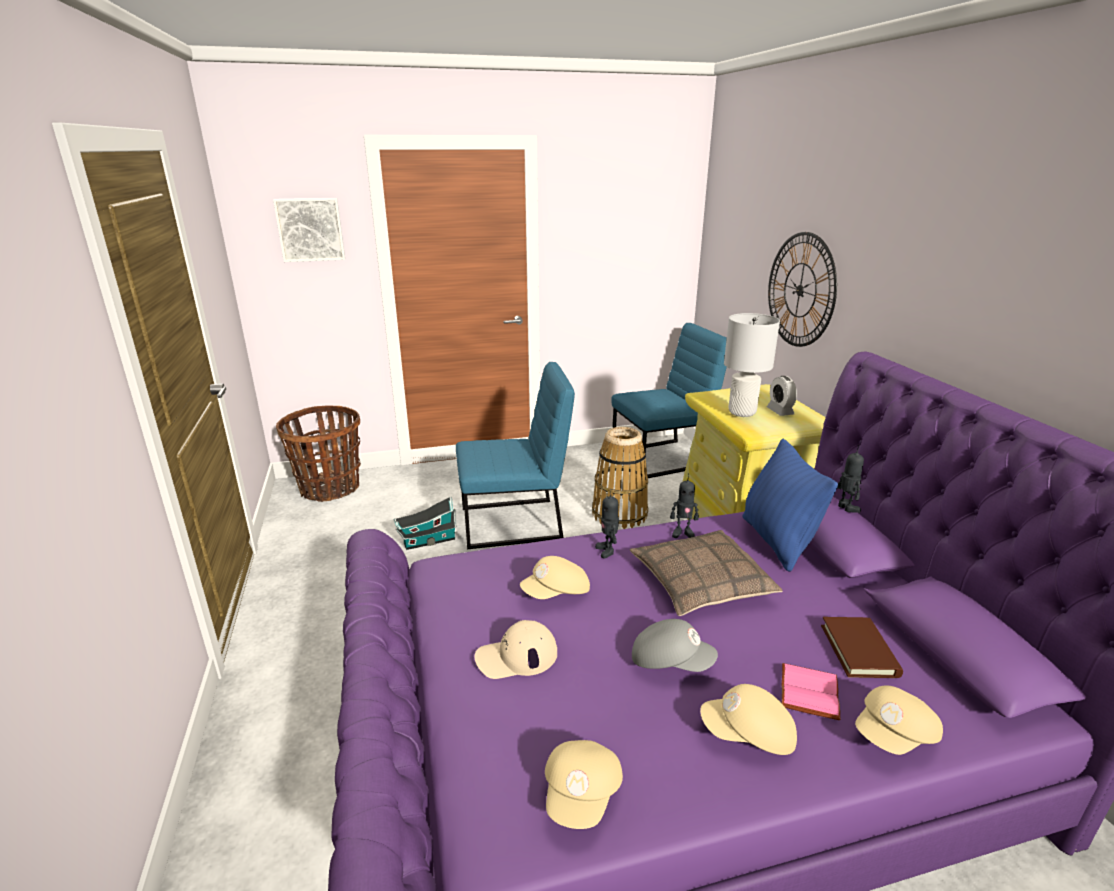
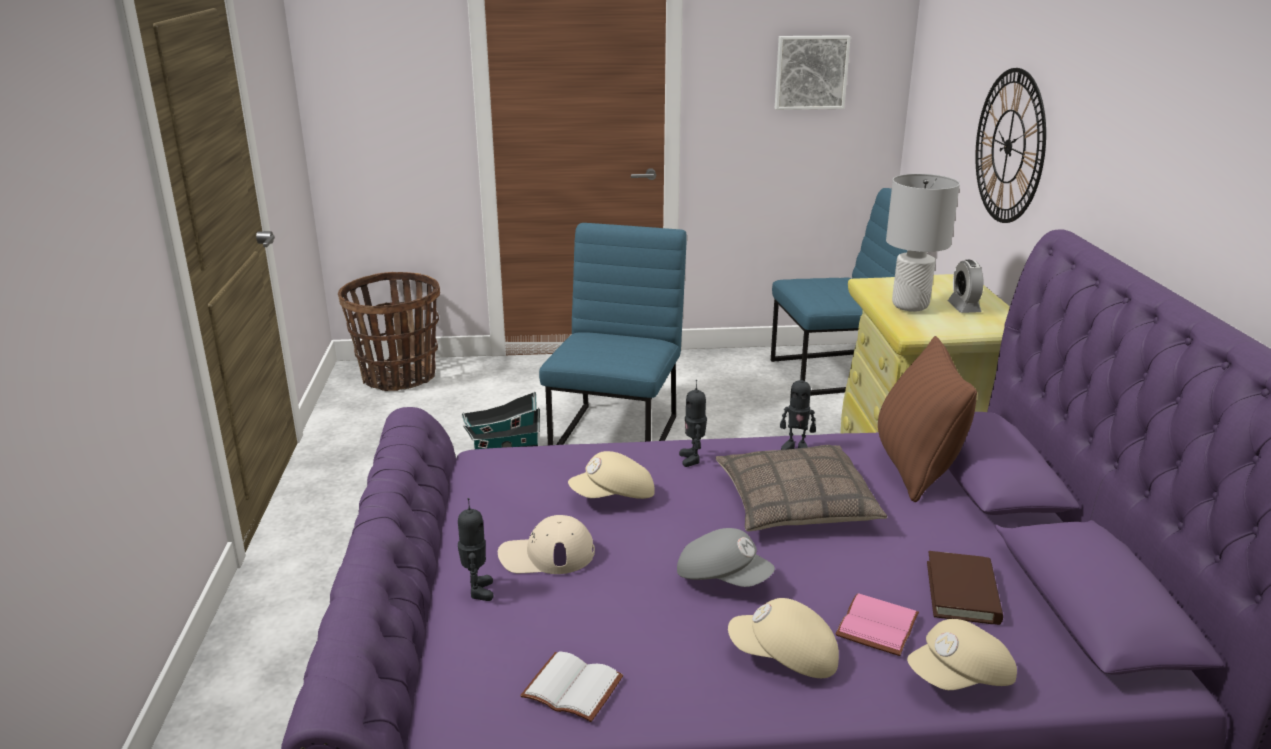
camera: 10 degrees right, 0 degrees up
(310, 229) = (393, 50): picture -> picture (810, 72)
(515, 523) = (617, 435): blue chair -> blue chair turned 75 degrees counterclockwise
(582, 795) = (575, 687): beige cap -> white book
(619, 514) = (757, 436): basket -> none
(777, 542) = (915, 468): blue pillow -> brown pillow
(845, 508) = (1009, 431): toy robot -> toy robot (477, 591)

